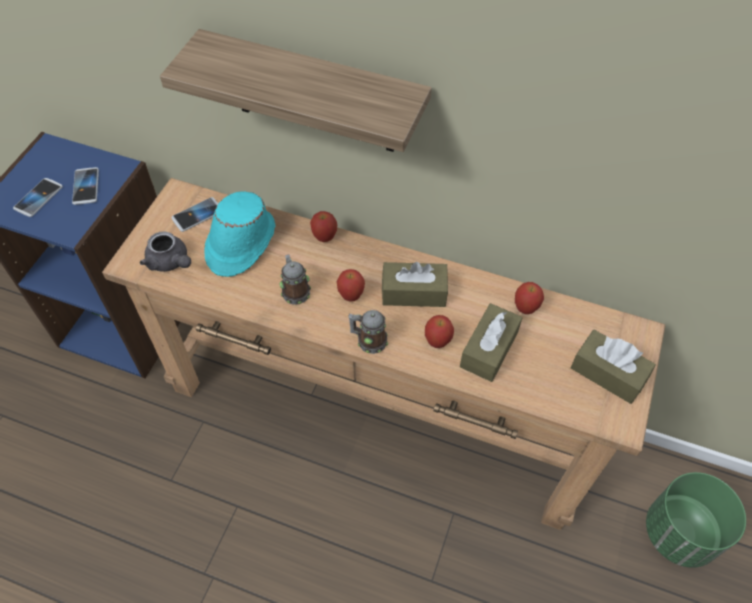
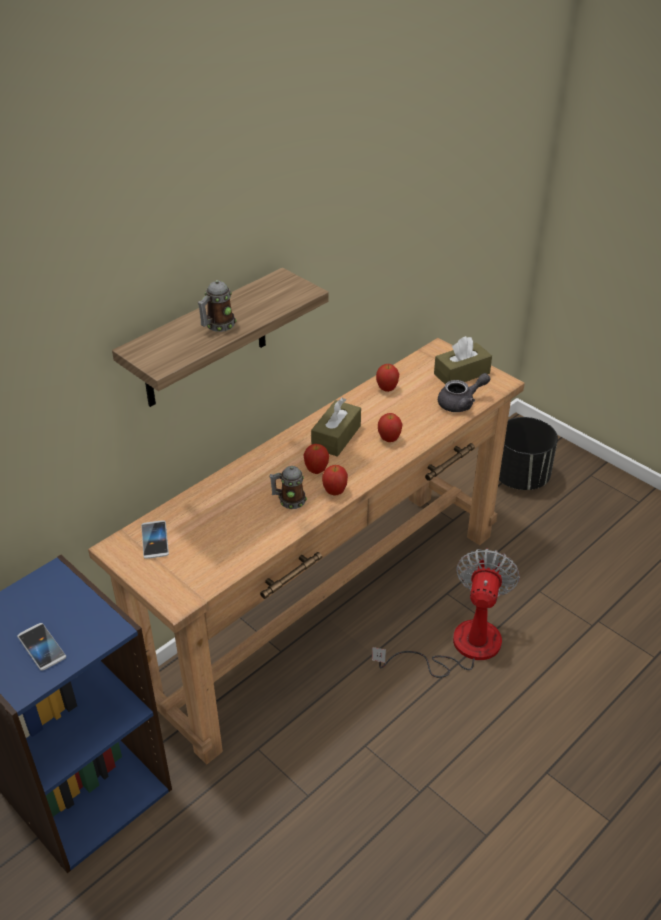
camera: 65 degrees left, 15 degrees down
(86, 187) = (58, 605): phone -> none
(170, 262) = (199, 572): grey teapot -> grey teapot (461, 403)
(240, 243) = (212, 520): turquoise hat -> none
(324, 237) = (244, 468): apple -> apple (334, 492)
(368, 340) = (366, 474): mug -> mug (217, 326)
(388, 551) = (460, 647): none -> fan
(489, 349) = (411, 417): brown tissue box -> none
(680, 533) = (521, 477): green planter -> black planter

